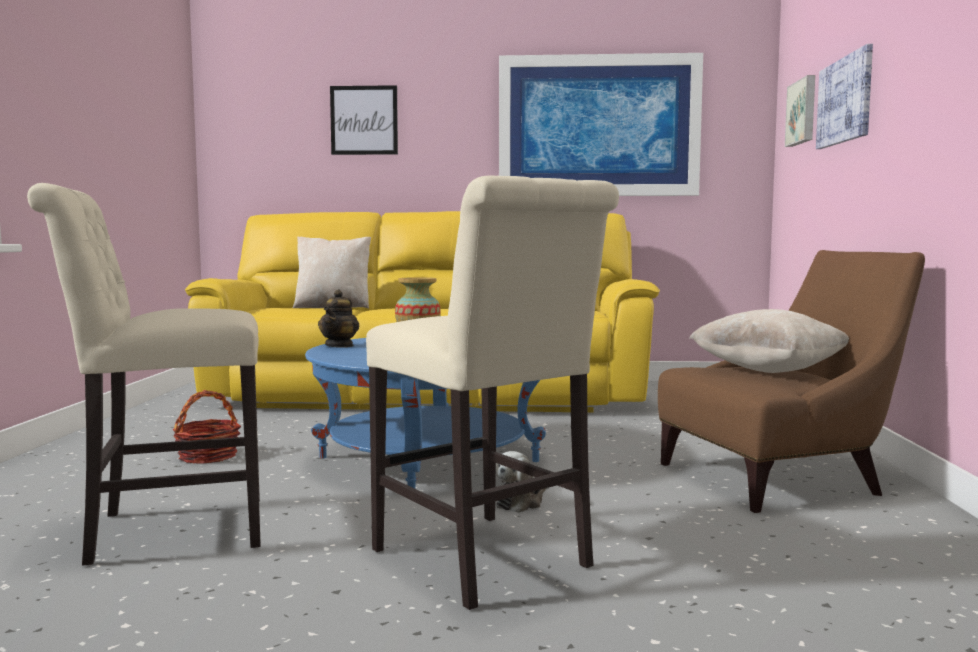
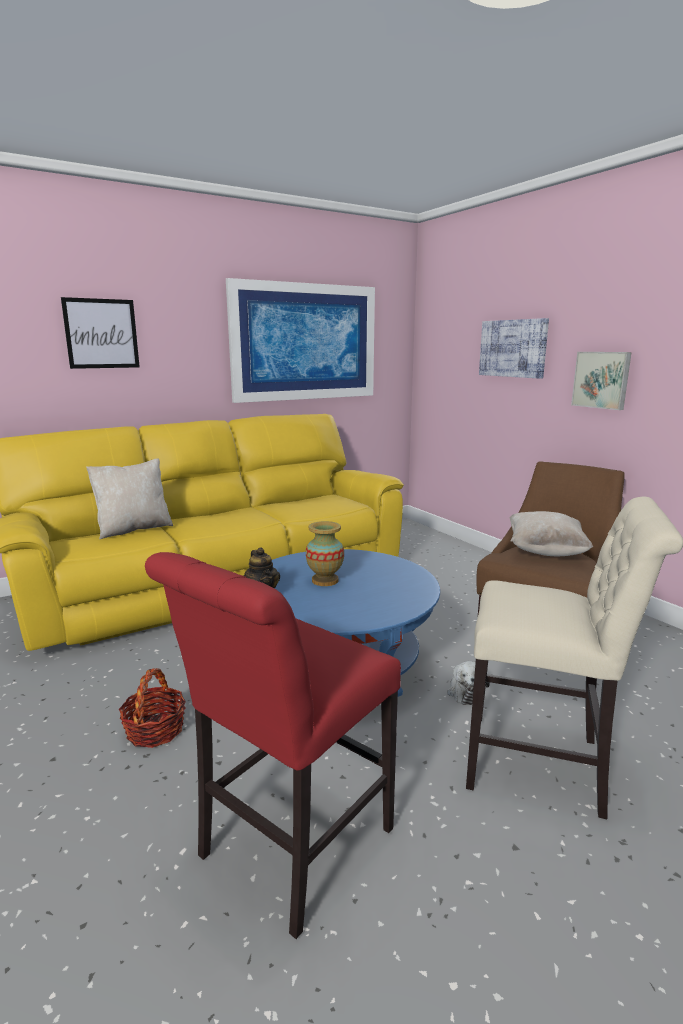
camera: 35 degrees left, 10 degrees up
(167, 531) = (288, 849): beige stool -> red stool
(803, 112) = (455, 343): picture -> picture (602, 380)

